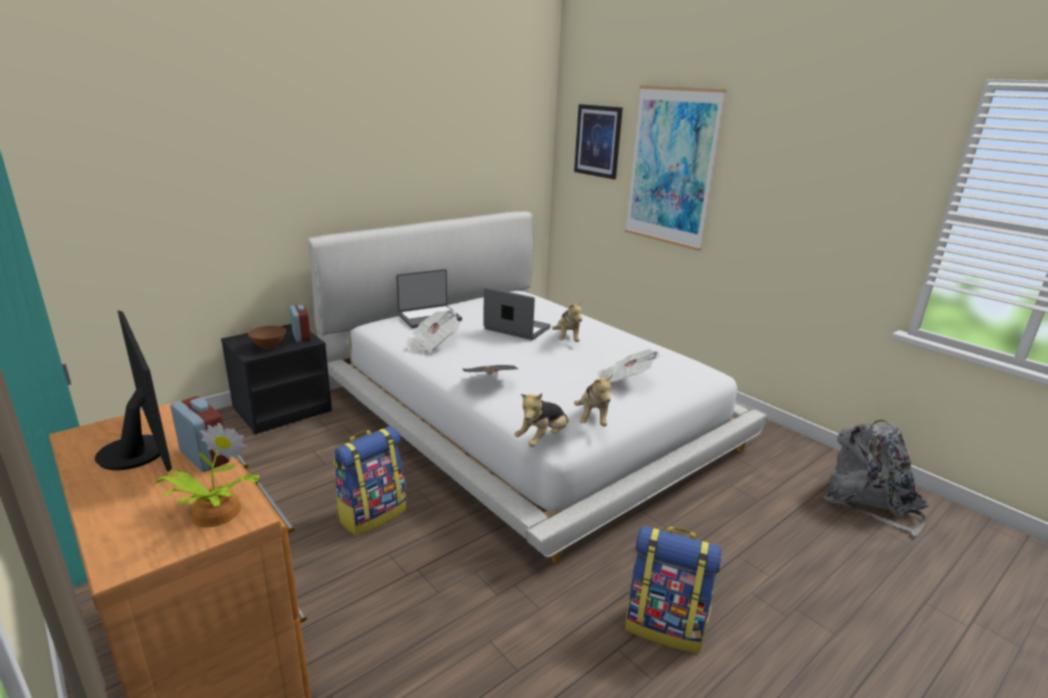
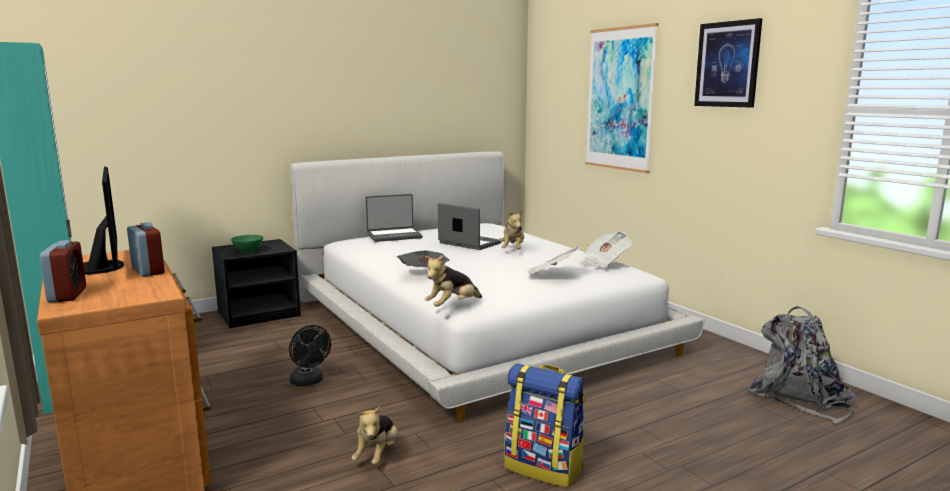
camera: 10 degrees right, 10 degrees down
(213, 513) = (138, 293): potted plant -> none
(269, 347) = (248, 252): brown bowl -> green bowl
(301, 336) = (278, 246): alarm clock -> alarm clock (67, 295)
(372, 514) = (309, 382): backpack -> black fan
(432, 344) = (387, 251): newspaper -> newspaper (603, 263)
(593, 418) = (506, 296): plush toy -> plush toy (377, 455)
(598, 141) = (560, 84): picture -> picture (727, 64)

